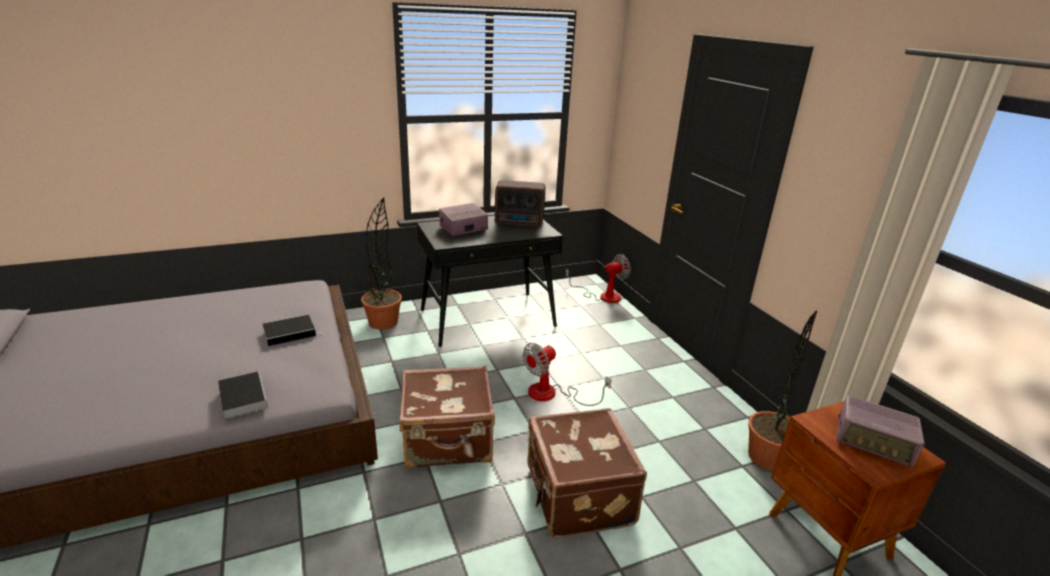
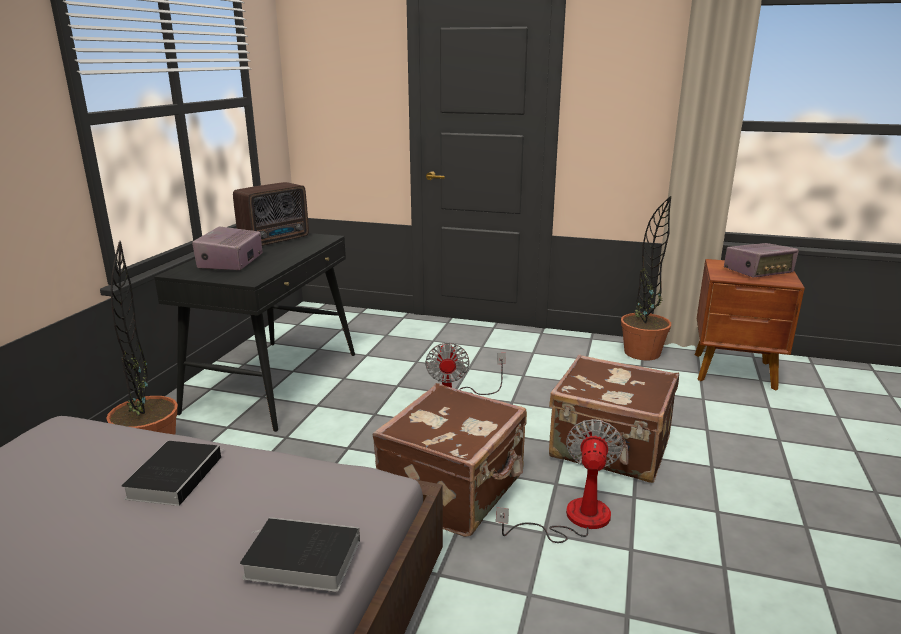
camera: 50 degrees left, 5 degrees down
(602, 296) = (345, 314): fan -> fan (573, 519)

